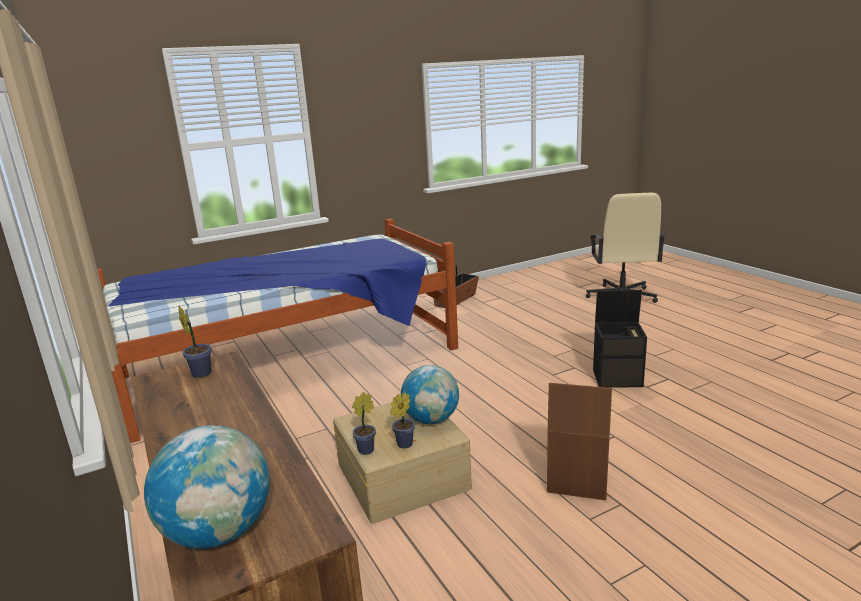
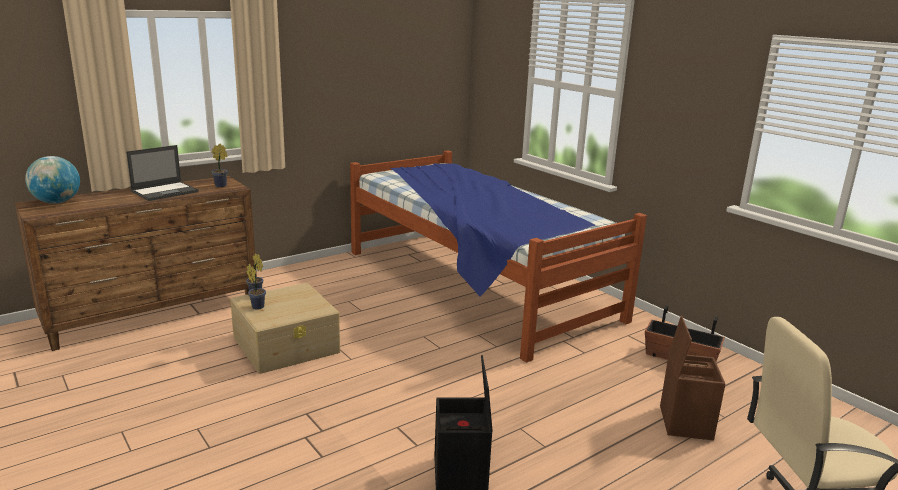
camera: 80 degrees right, 0 degrees up
(208, 415) = (165, 191): none -> laptop
(431, 419) = (290, 315): globe -> none
(576, 481) = (251, 425): brown storage box -> brown storage box (684, 422)

